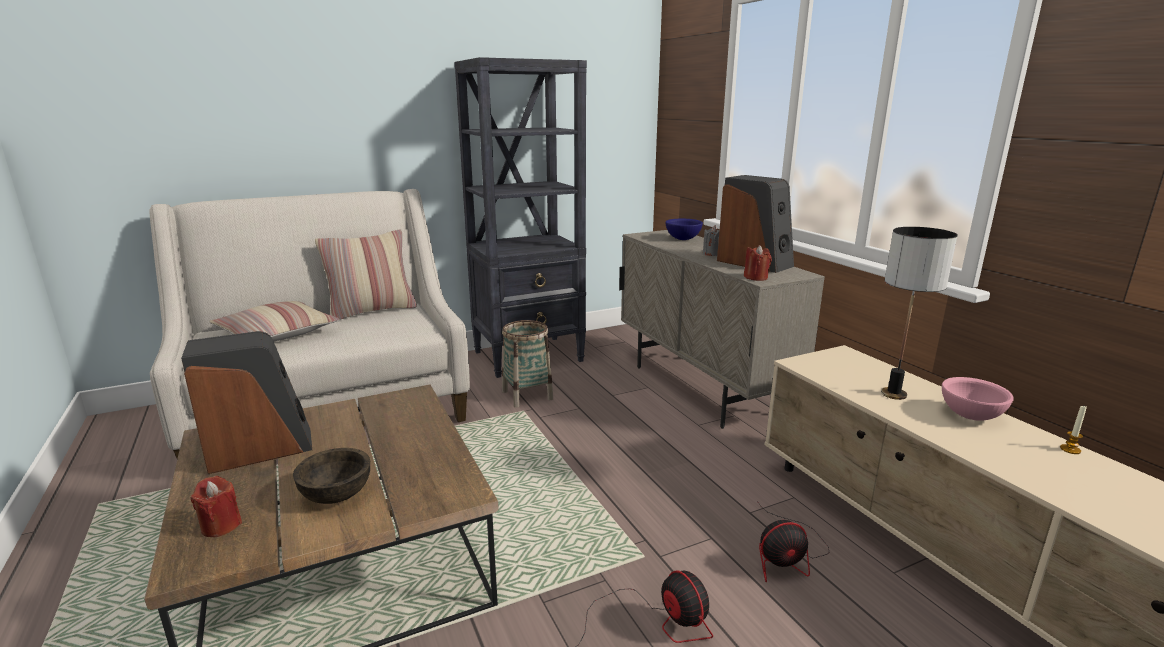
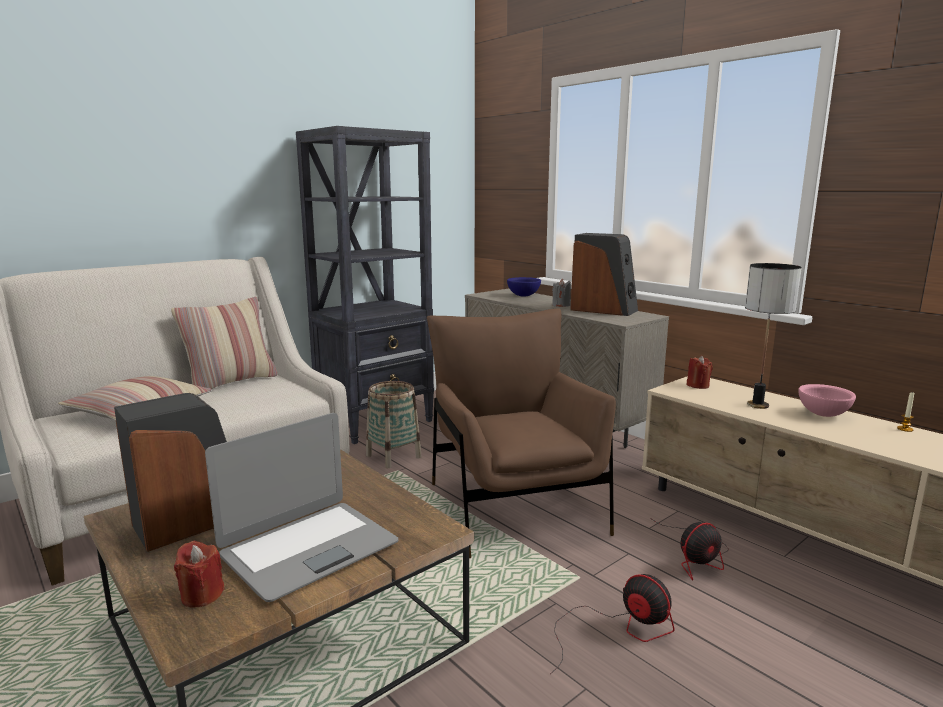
camera: 15 degrees left, 5 degrees down
(336, 494) = (308, 549): brown bowl -> laptop
(618, 466) = (515, 507): none -> brown armchair
(756, 277) = (616, 320): red candle -> red candle (698, 385)

